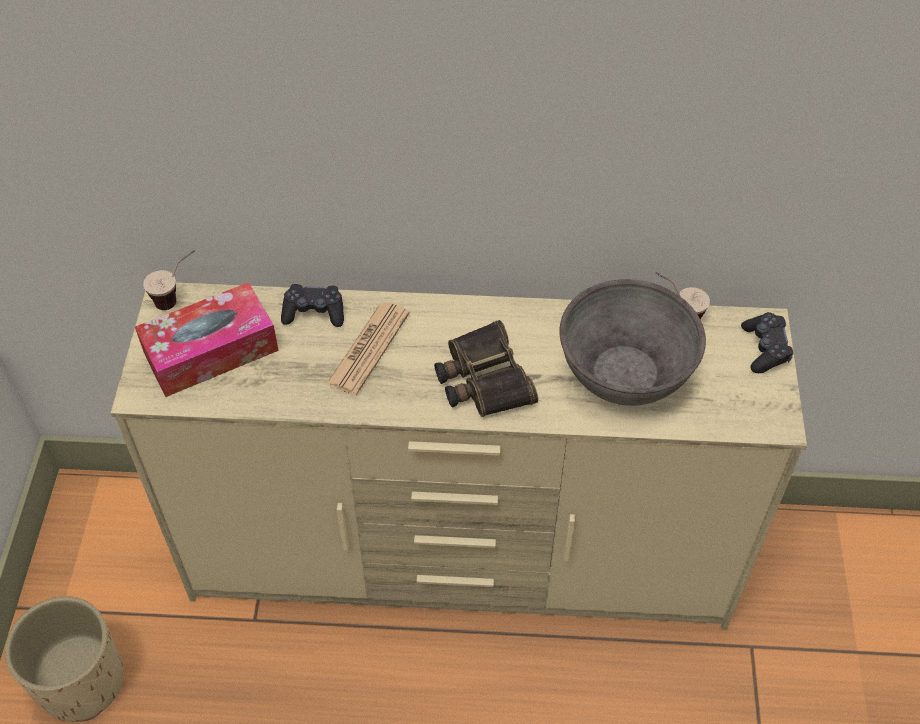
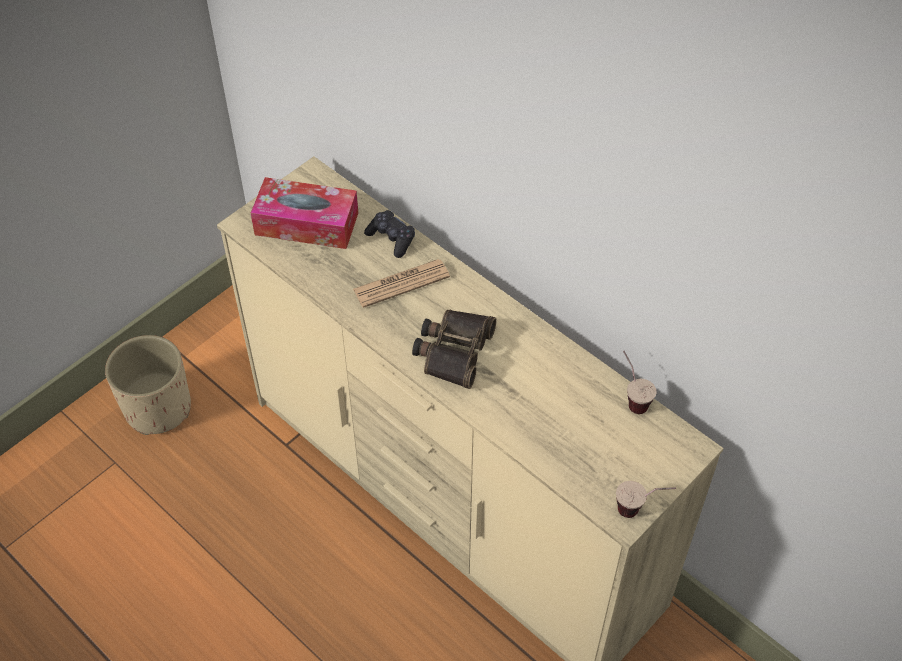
camera: 40 degrees right, 0 degrees up
(177, 297) = (320, 177): cup -> cup (640, 510)
(625, 373) = (552, 411): grey bowl -> none
(765, 349) = (673, 463): black game controller -> none

